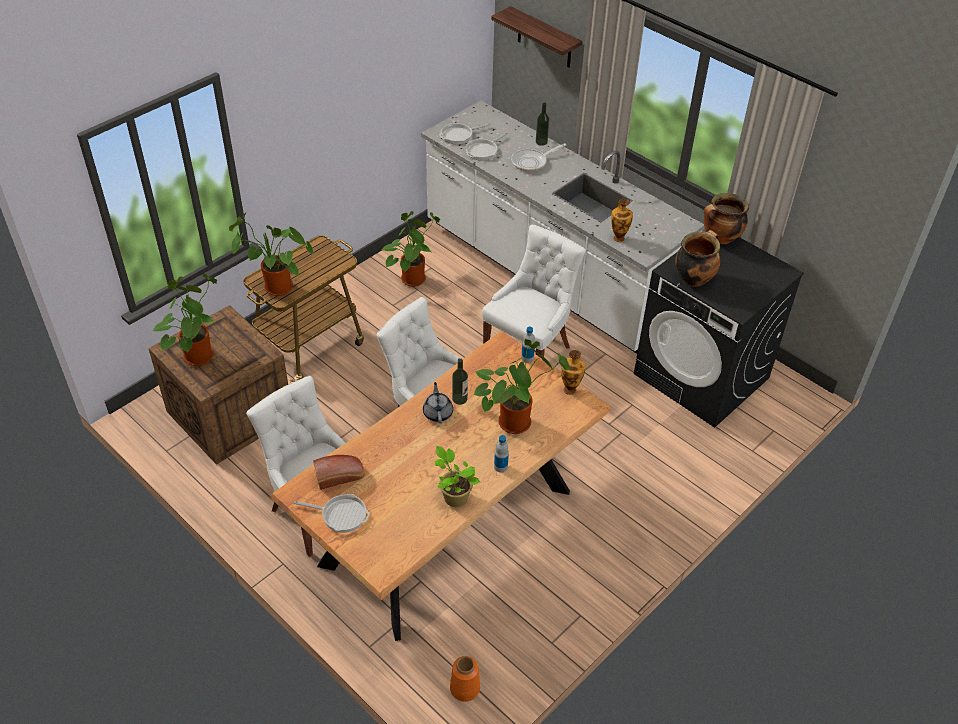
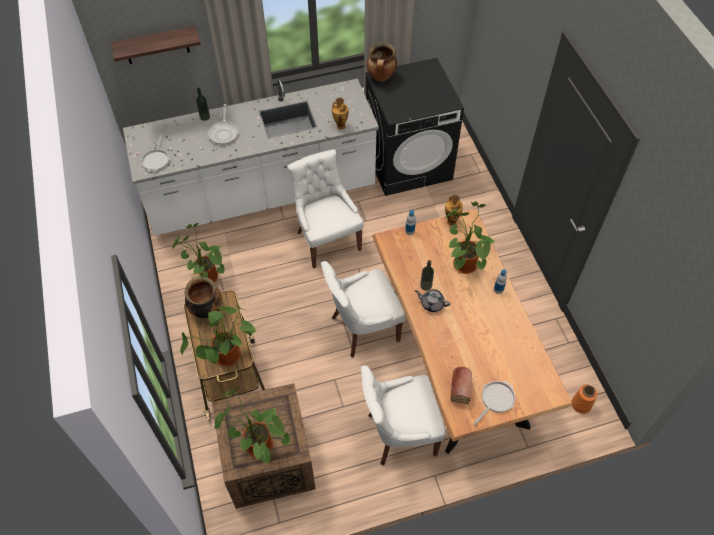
camera: 60 degrees left, 10 degrees up
(454, 497) = (511, 326): potted plant -> none
(483, 150) = (187, 154): frying pan -> none
(693, 278) = (409, 108): cooking pot -> cooking pot (206, 309)

